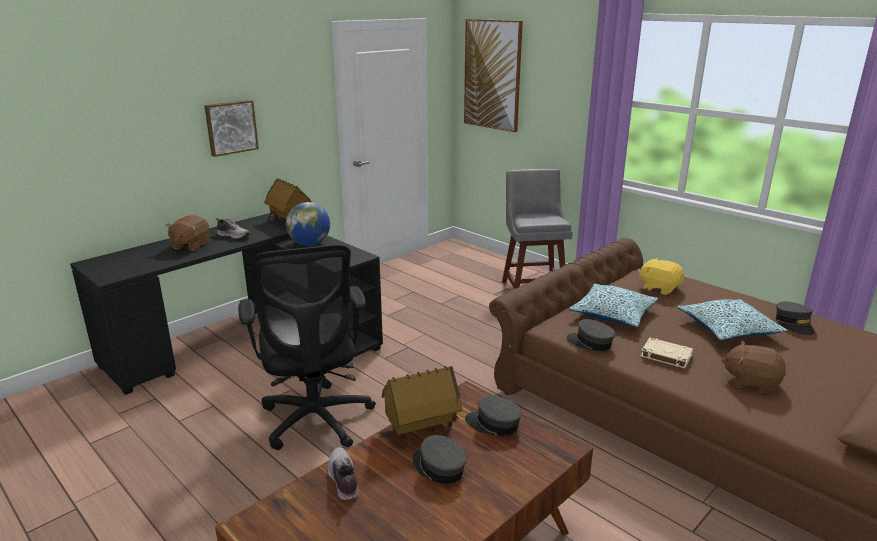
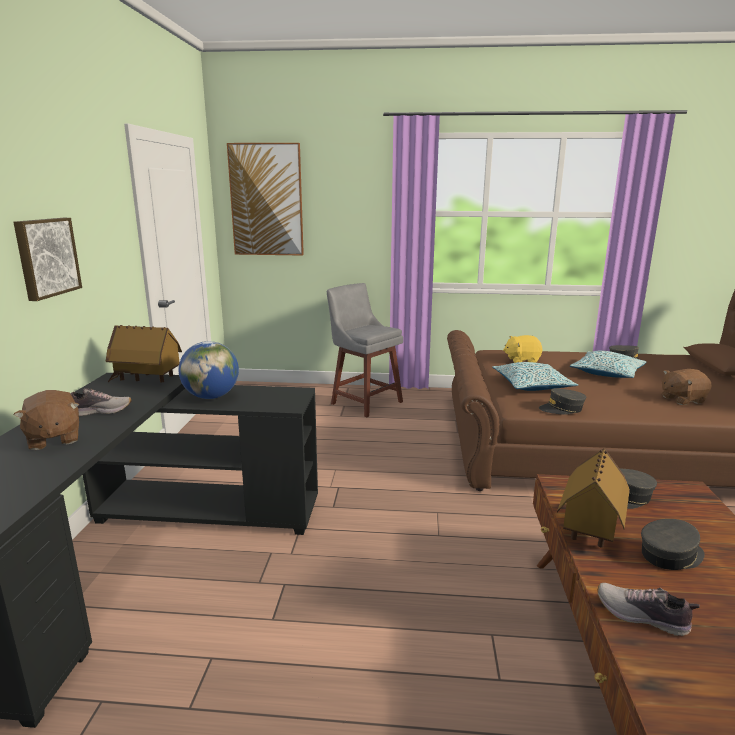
camera: 40 degrees left, 5 degrees down
(313, 415) = (352, 598): black office chair -> none
(438, 467) = (670, 555): grey cap -> grey cap turned 150 degrees clockwise
(665, 355) = (616, 400): beige book -> none

